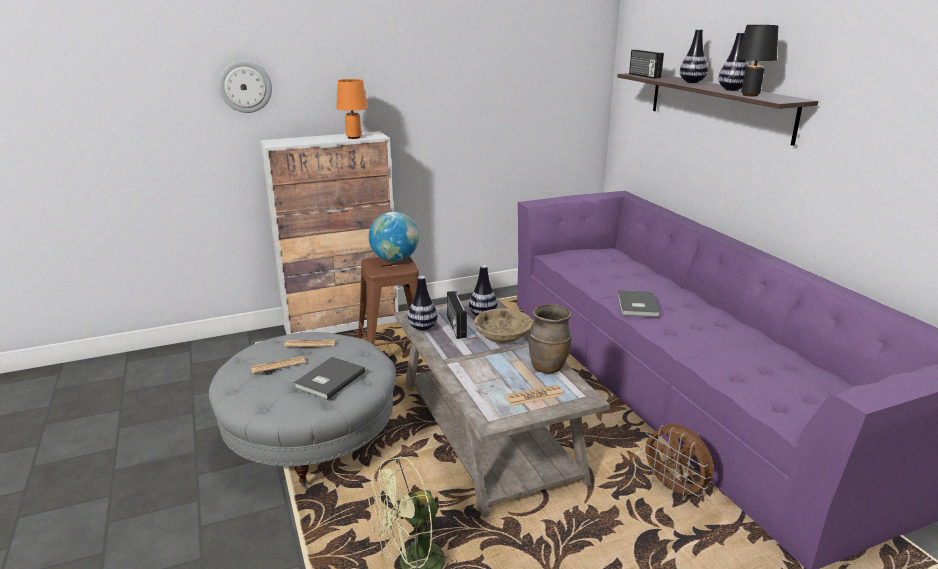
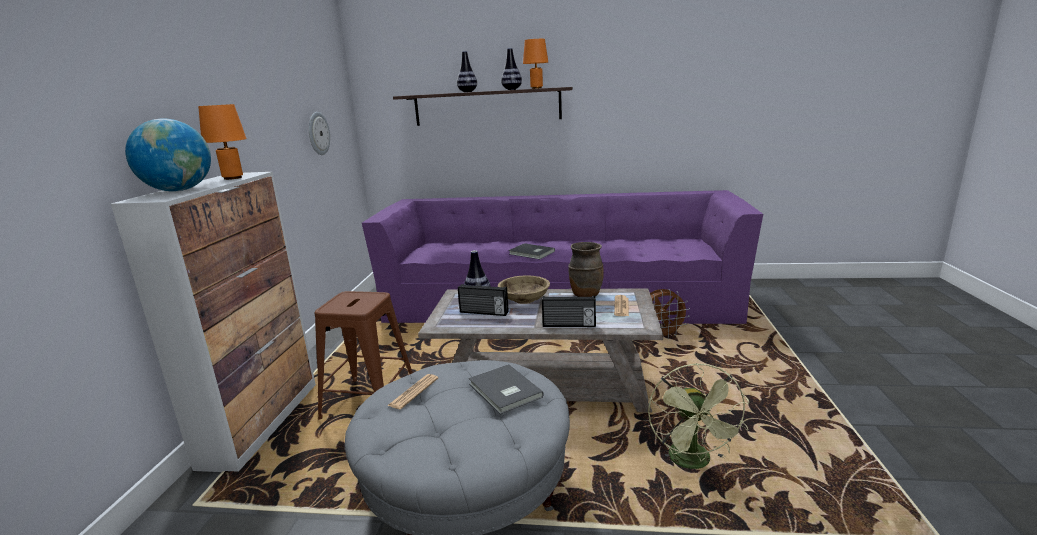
camera: 60 degrees left, 5 degrees down
(245, 86) = (67, 122): wall clock -> wall clock (318, 133)
(278, 365) = (440, 418): newspaper -> none
(395, 259) = (347, 297): globe -> globe (179, 190)
(423, 327) = (467, 325): vase -> none
(643, 76) = (419, 94): radio -> radio (569, 325)
(749, 95) = (536, 88): black table lamp -> orange table lamp

